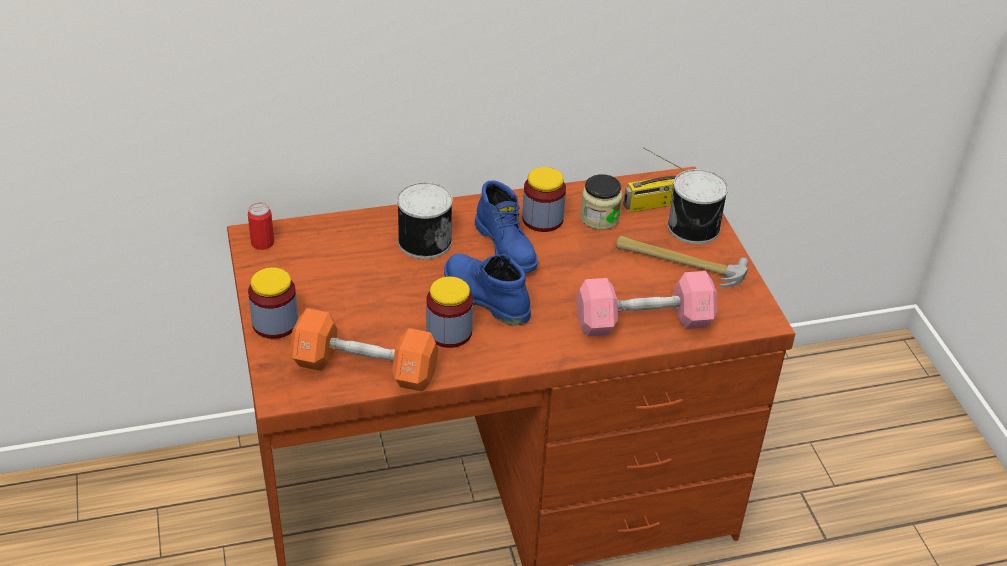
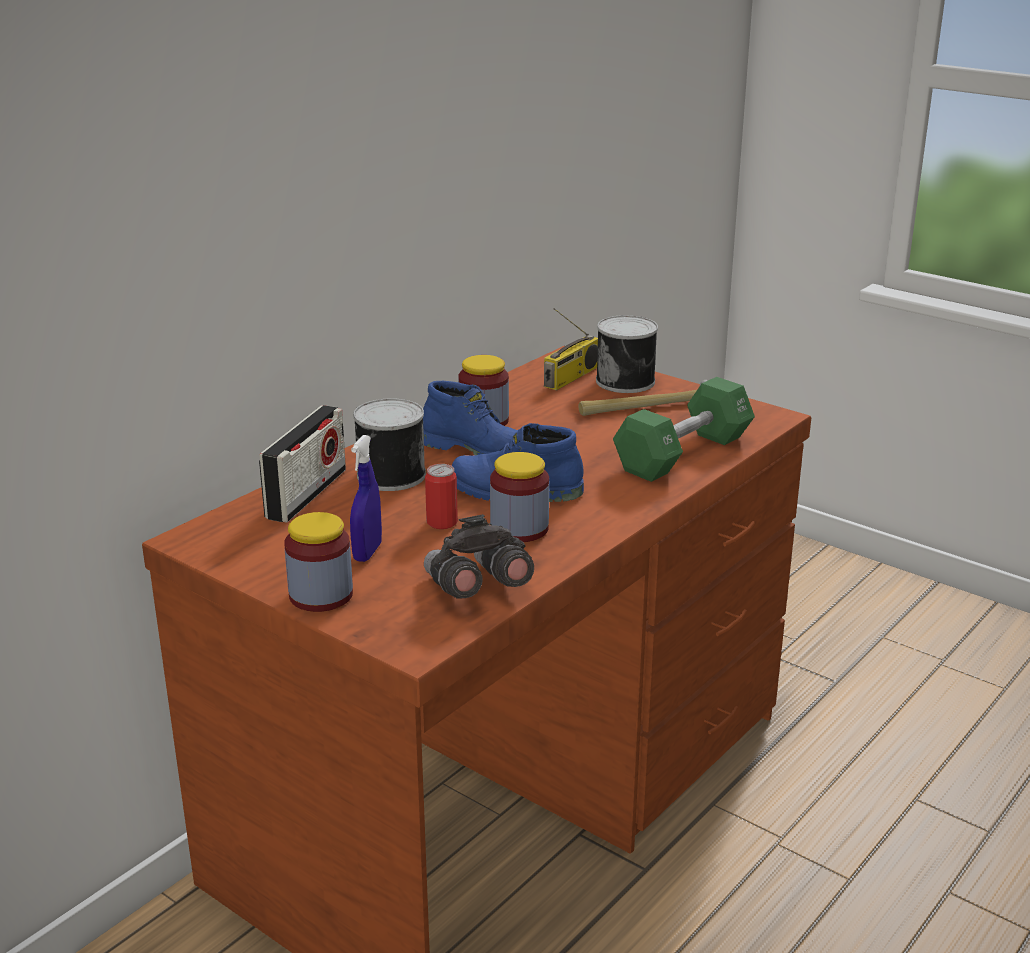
camera: 35 degrees left, 15 degrees down
(262, 243) = (208, 540): can -> can (442, 522)
(337, 302) = (367, 552): none -> blue spray bottle
(356, 232) = (306, 494): none -> radio
(365, 368) = (476, 589): orange dumbbell -> grey binoculars
(599, 218) = (535, 403): jar -> none
(643, 322) = (683, 454): pink dumbbell -> green dumbbell

